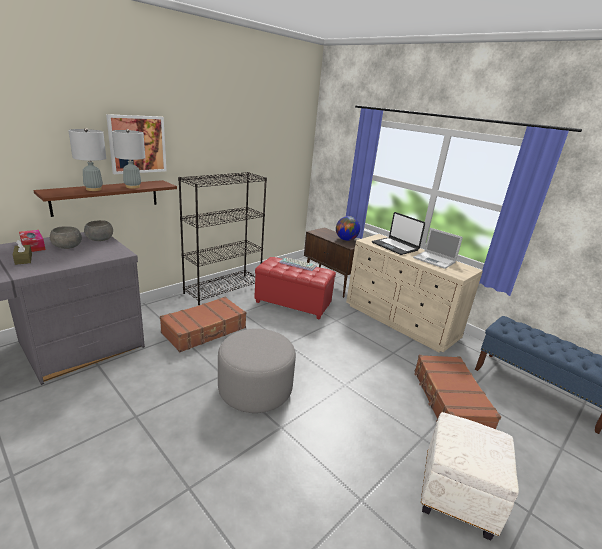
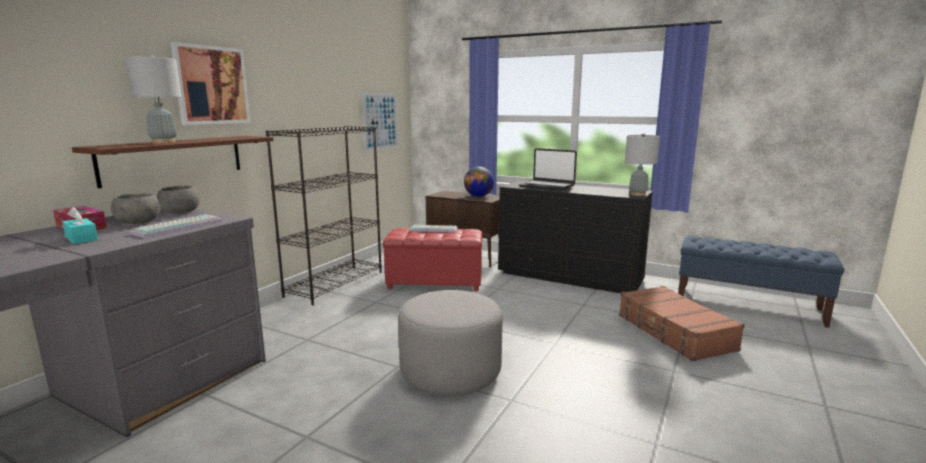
camera: 15 degrees left, 10 degrees down
(23, 259) = (81, 238): brown tissue box -> turquoise tissue box
(85, 257) = (178, 227): none -> keyboard
(132, 187) = (215, 139): grey table lamp -> grey table lamp (638, 194)
(205, 331) = (340, 328): brown suitcase -> none
(282, 167) = (380, 121): none -> picture
(401, 321) = (570, 276): beige dresser -> black dresser
(435, 260) = (599, 190): laptop -> none
(457, 497) = (750, 412): white ottoman -> none

